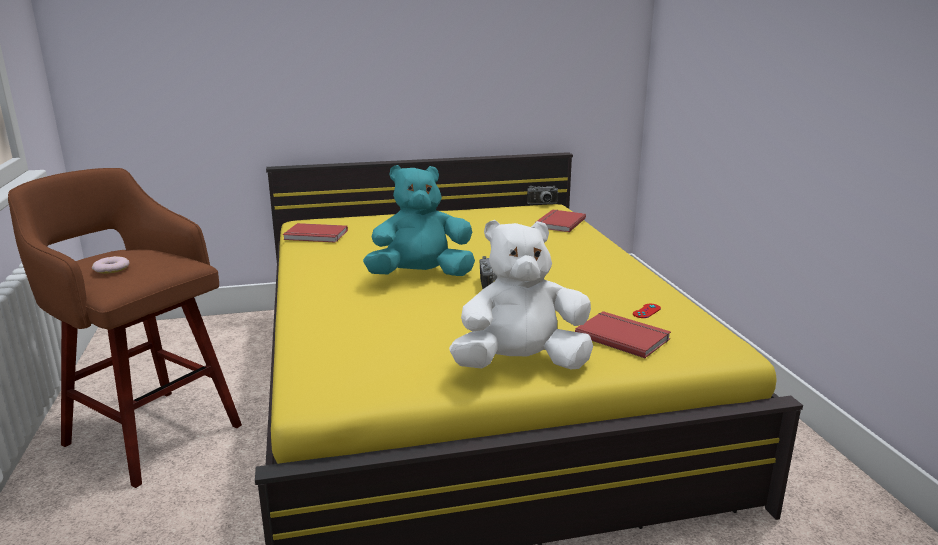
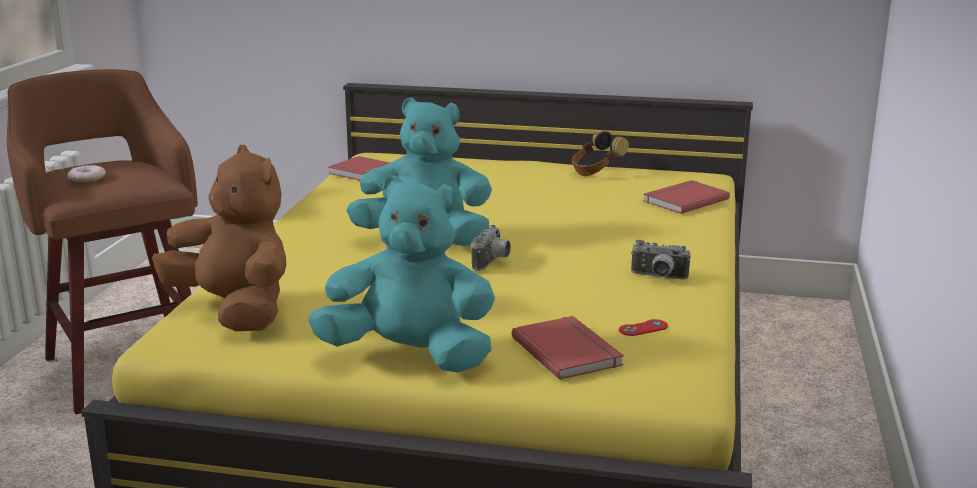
camera: 25 degrees right, 0 degrees up
(341, 359) = (235, 311): none -> brown plush toy
(479, 213) = (596, 172): none -> headphones
(521, 364) = (410, 356): white plush toy -> turquoise plush toy
(543, 204) = (697, 172): camera -> camera (658, 277)

